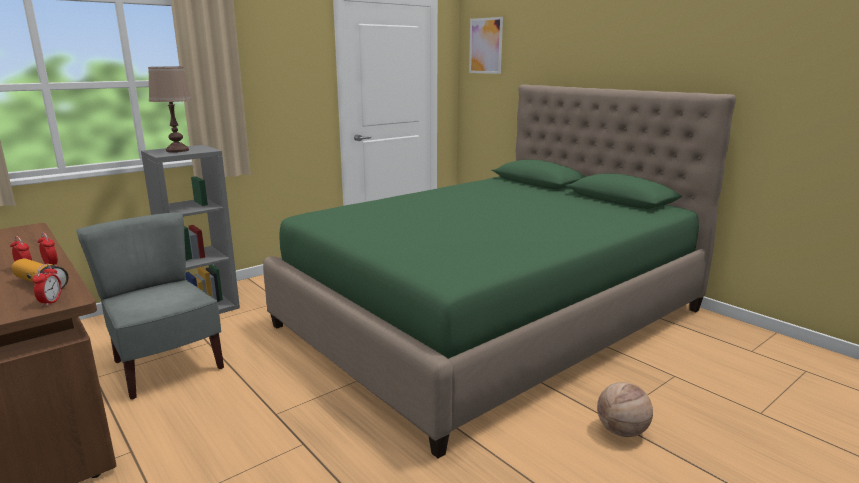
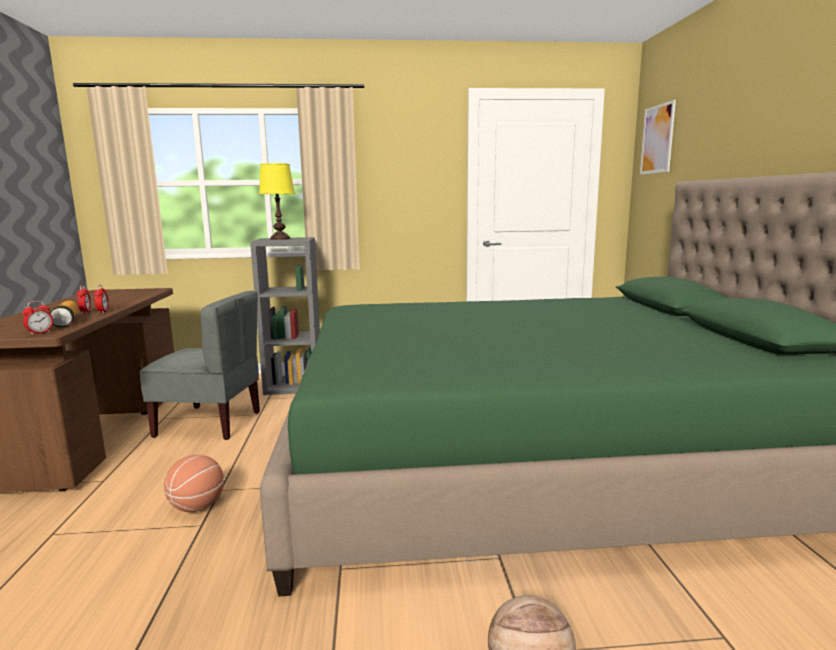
camera: 35 degrees right, 5 degrees down
(165, 366) = (210, 423): grey chair -> grey chair turned 105 degrees clockwise
(177, 150) = (280, 239): brown table lamp -> yellow table lamp
(276, 433) = (197, 507): none -> basketball

